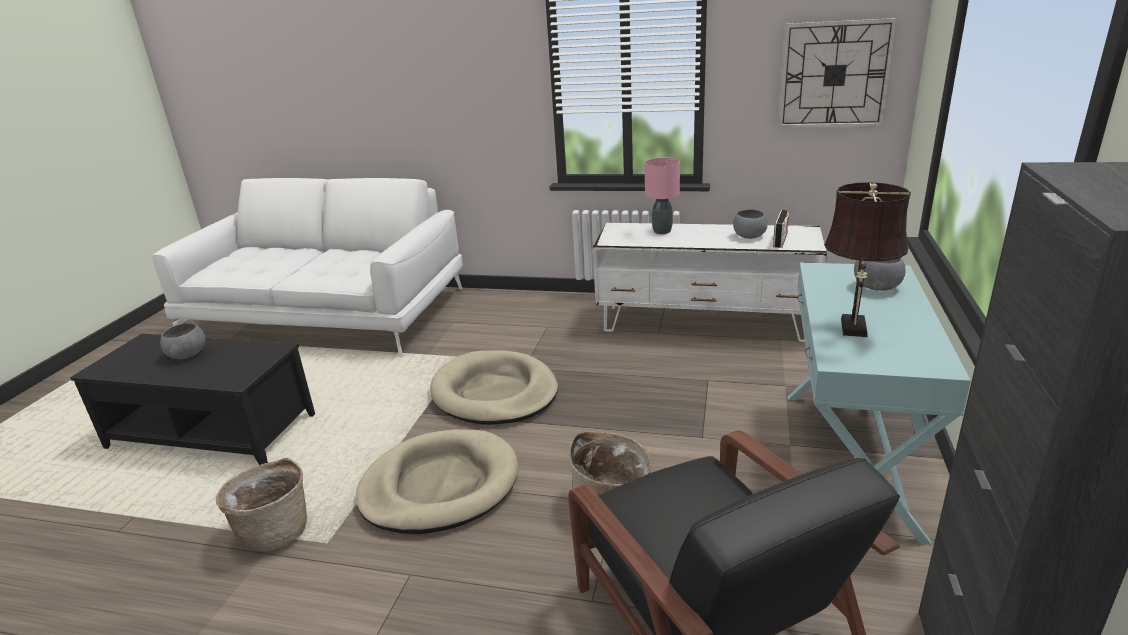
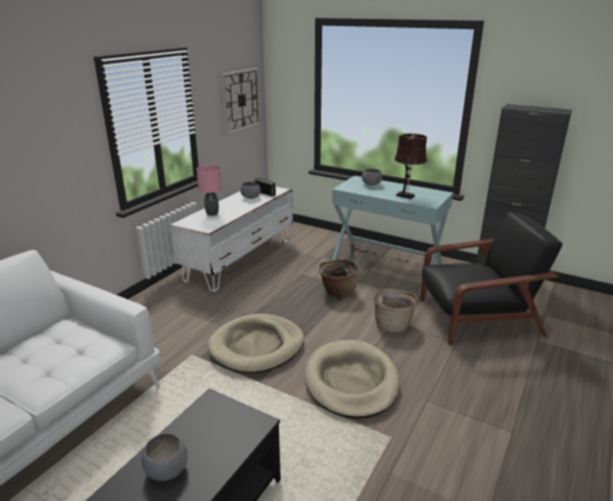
camera: 75 degrees left, 0 degrees up
(275, 530) = (367, 467): basket -> basket (337, 292)

